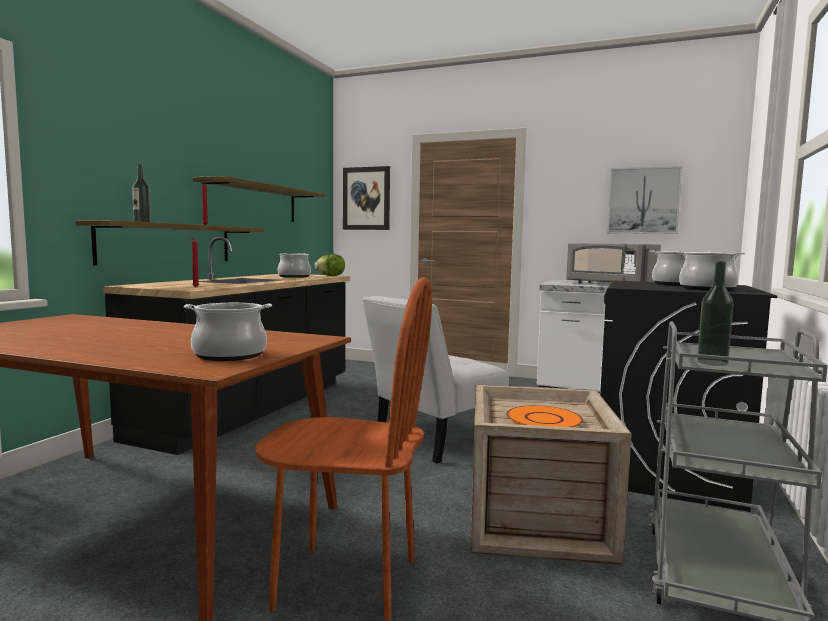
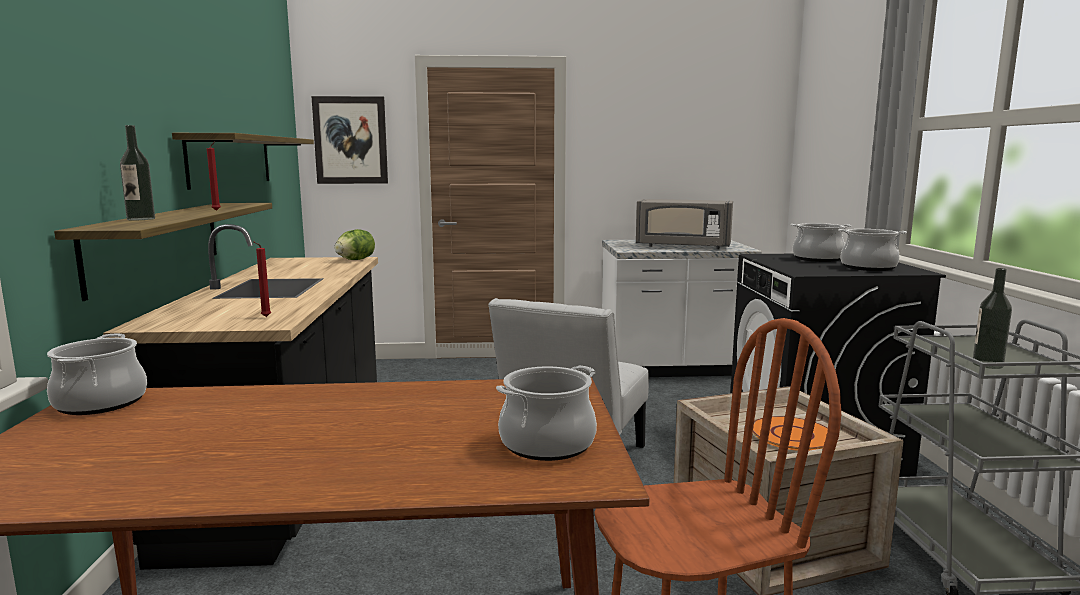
camera: 25 degrees left, 5 degrees up
(294, 276) = (313, 267): cooking pot -> cooking pot (100, 403)
(643, 201) = (698, 148): picture -> none

